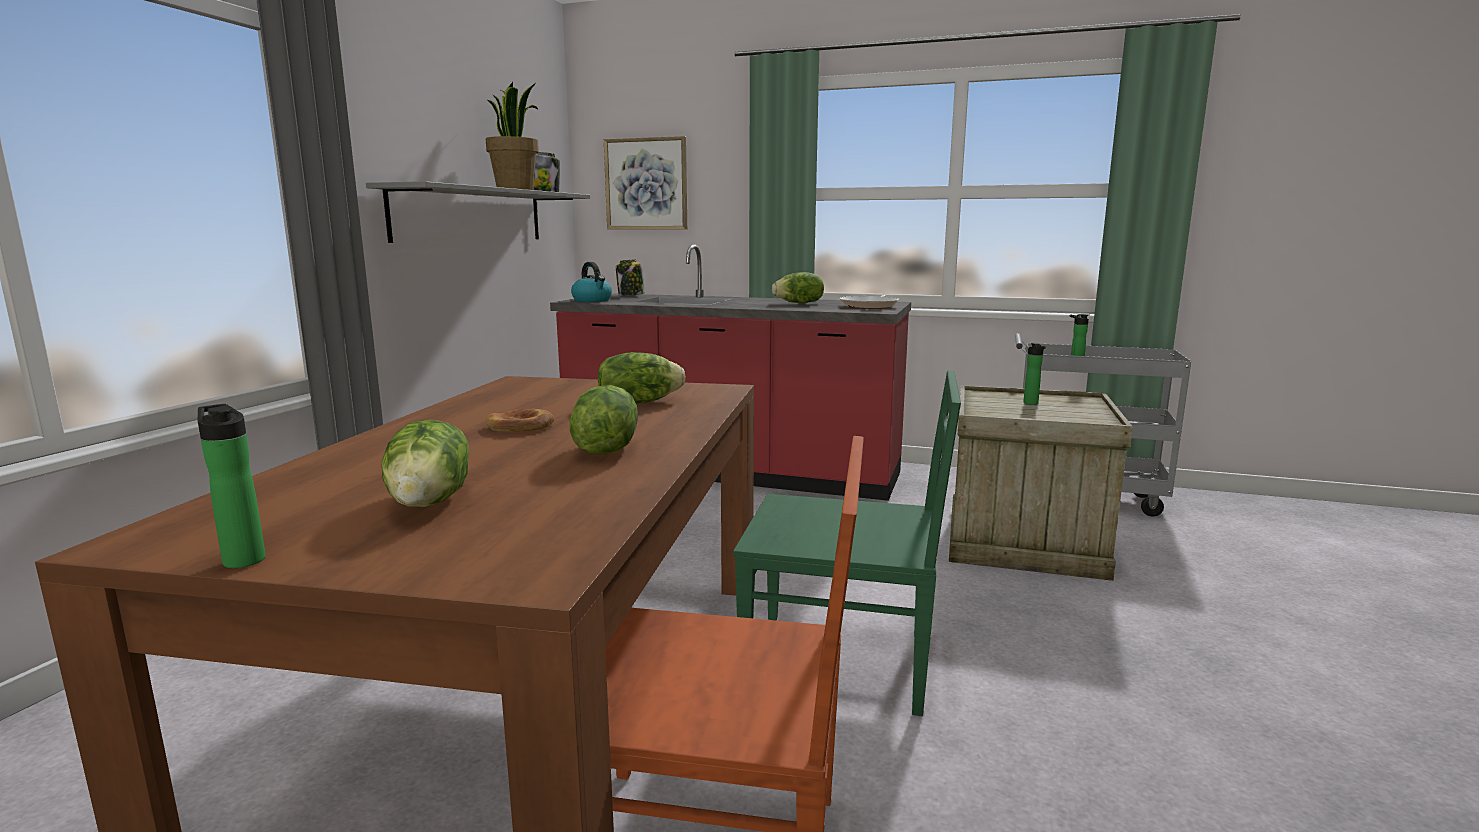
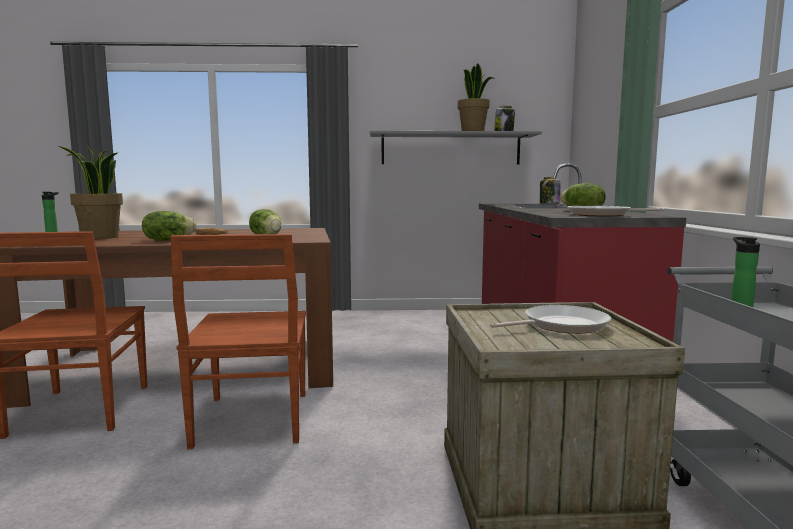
camera: 70 degrees right, 5 degrees down
(432, 502) = (99, 237): lettuce -> potted plant
(592, 300) = (502, 204): kettle -> none
(646, 184) = (593, 119): picture -> none
(843, 662) = (251, 420): green chair -> brown chair
(1031, 403) = (561, 325): bottle -> frying pan

